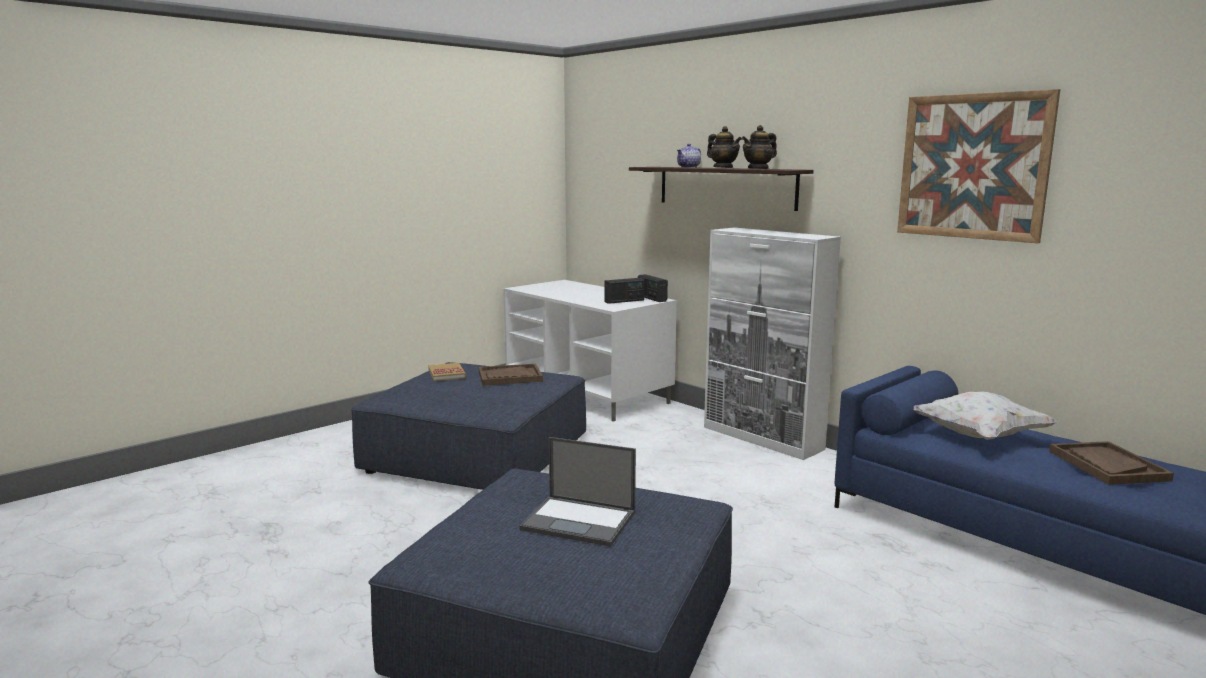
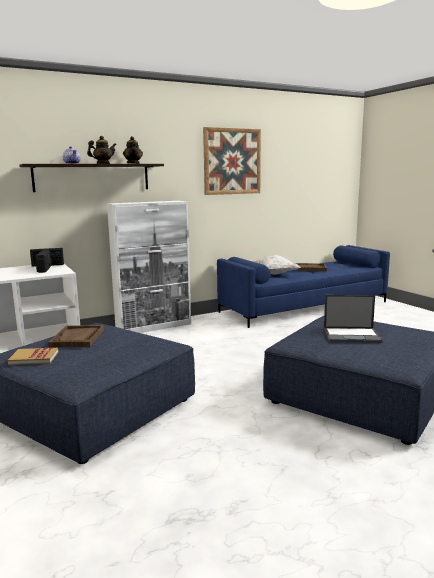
camera: 75 degrees left, 0 degrees up
(580, 521) = (352, 335): laptop -> laptop turned 60 degrees clockwise

